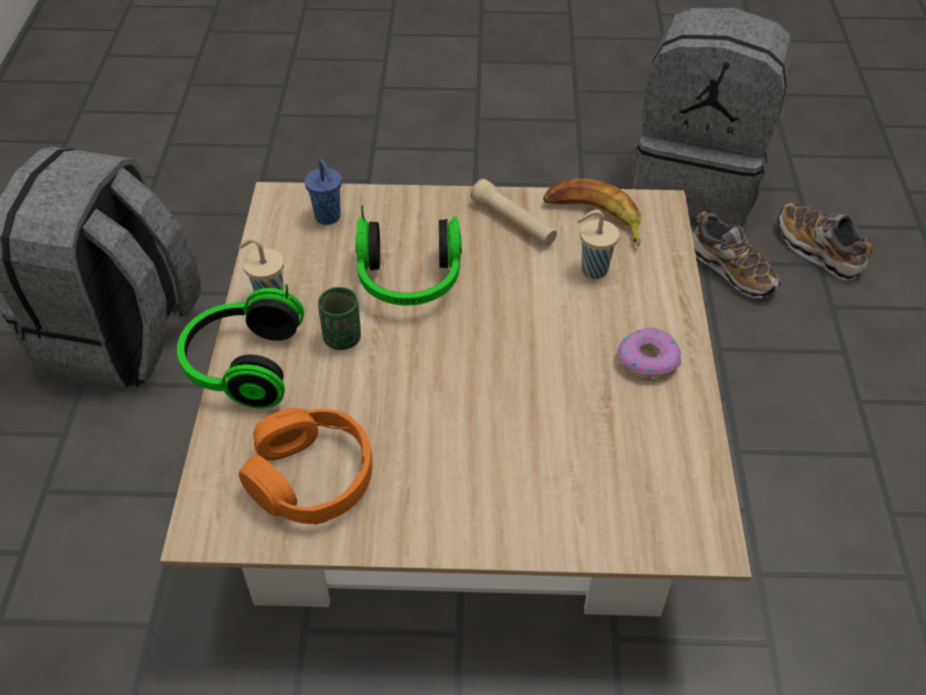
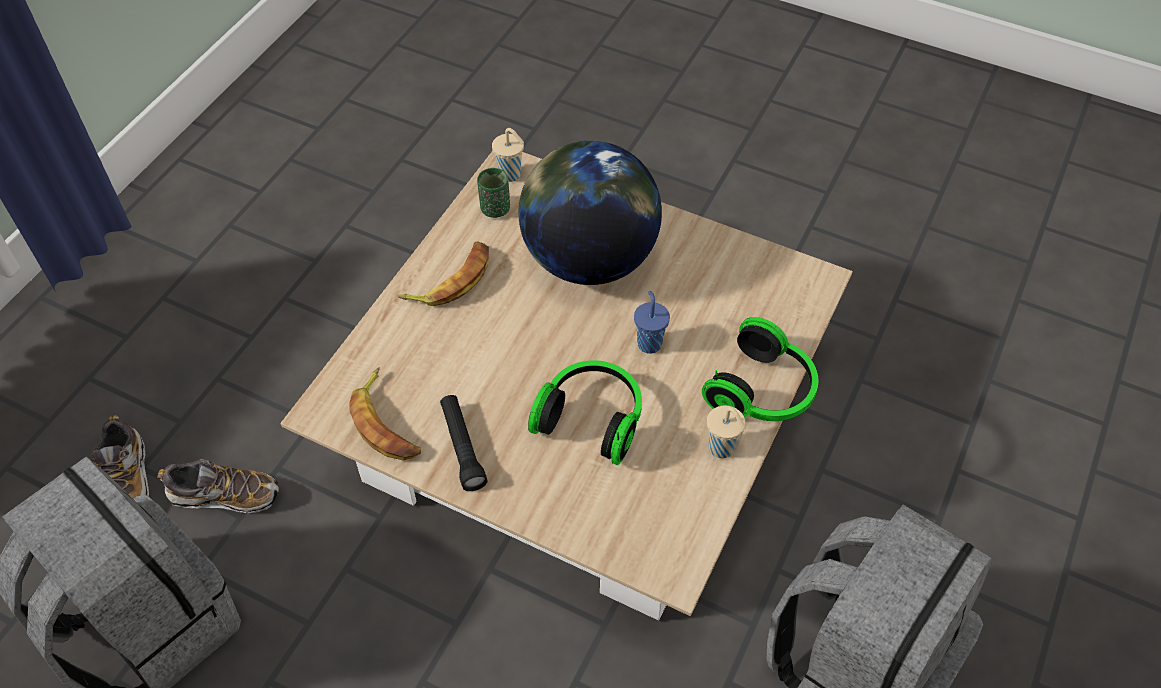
camera: 155 degrees left, 5 degrees up
(311, 477) = (737, 286): orange headphones -> none
(328, 218) = (633, 525): blue cup -> blue cup (649, 342)
(342, 338) = (673, 385): green cup -> green cup (495, 209)
(511, 444) = (589, 259): none -> globe
(513, 222) = (462, 447): beige flashlight -> black flashlight
(592, 270) = (431, 370): beige cup -> beige cup (511, 175)
(647, 360) = (451, 280): donut -> banana
(731, 270) = (225, 495): shoe -> shoe turned 105 degrees clockwise

